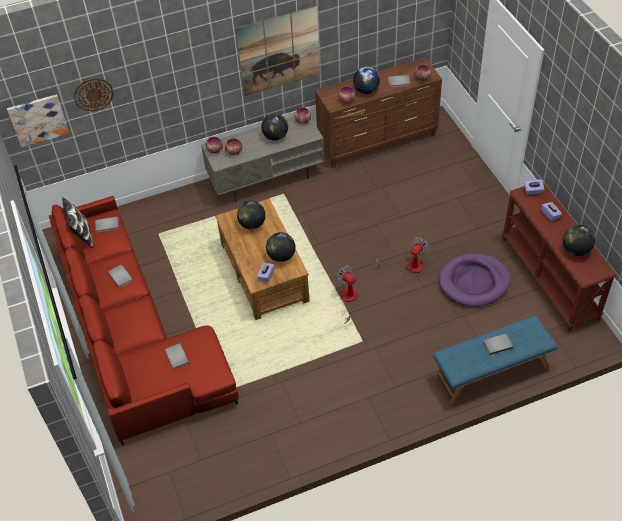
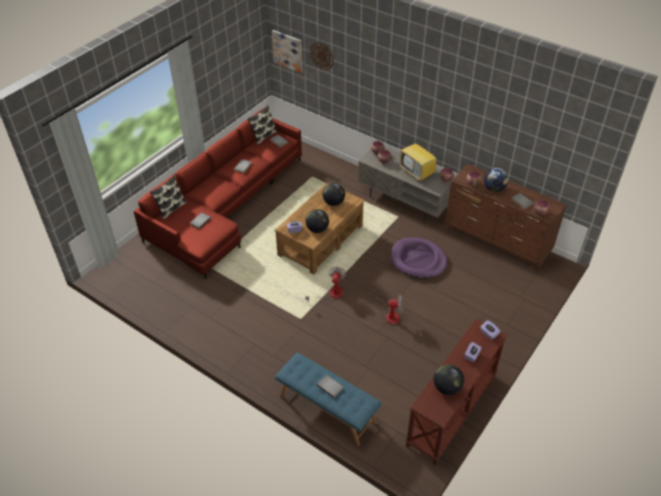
camera: 55 degrees right, 5 degrees down
(128, 378) = (171, 209): none -> pillow
(275, 136) = (417, 173): globe -> television
(279, 51) = (449, 112): picture -> none
(474, 282) = (407, 361): purple dog bed -> purple dog bed (418, 260)

